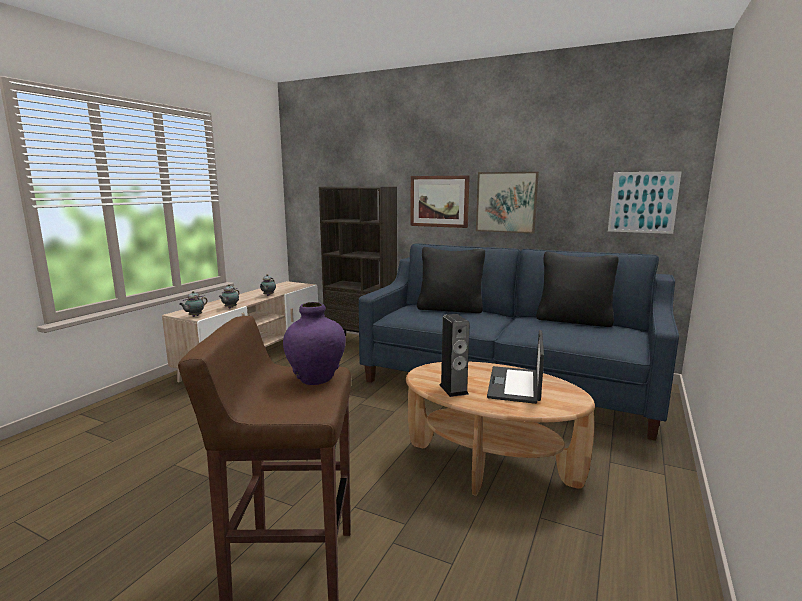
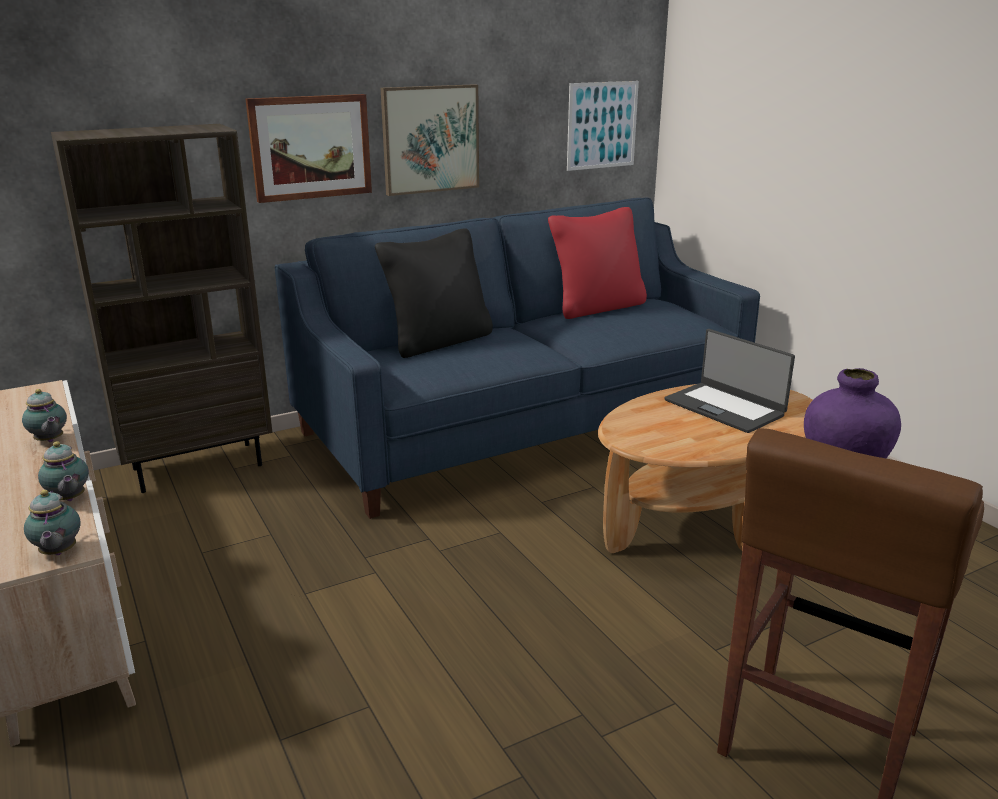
camera: 55 degrees left, 10 degrees up
(453, 389) = (704, 441): speaker -> none
(574, 320) = (597, 307): black pillow -> red pillow

